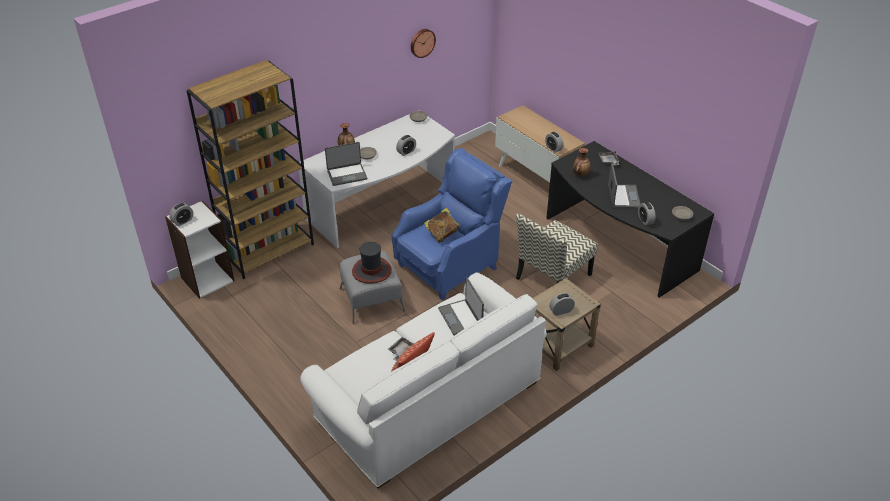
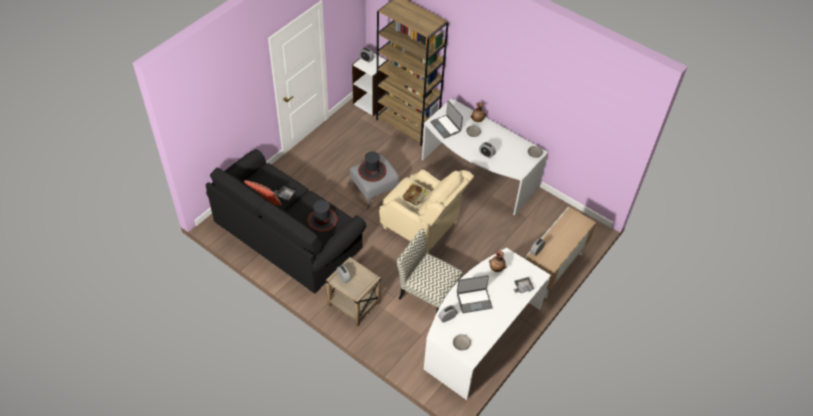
camera: 75 degrees right, 10 degrees up
(422, 42) = (564, 110): wall clock -> none
(428, 401) = (287, 236): white sofa -> black sofa
(449, 265) = (422, 226): blue armchair -> beige armchair
(461, 317) = (322, 220): laptop -> hat
(617, 245) = (480, 335): black desk -> white desk

